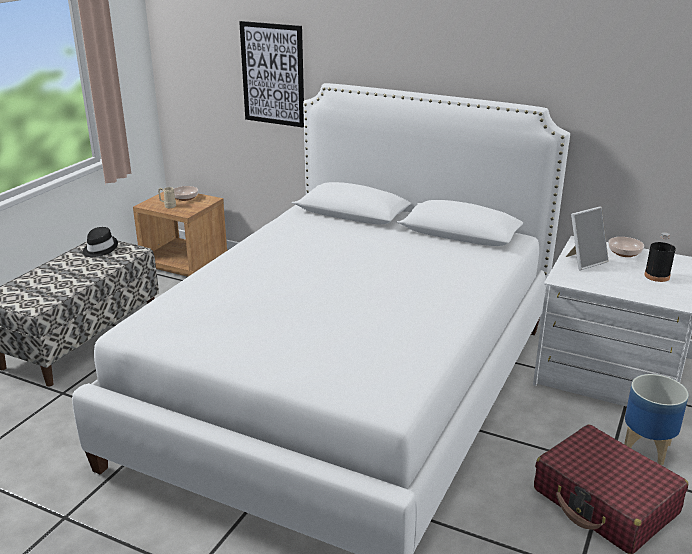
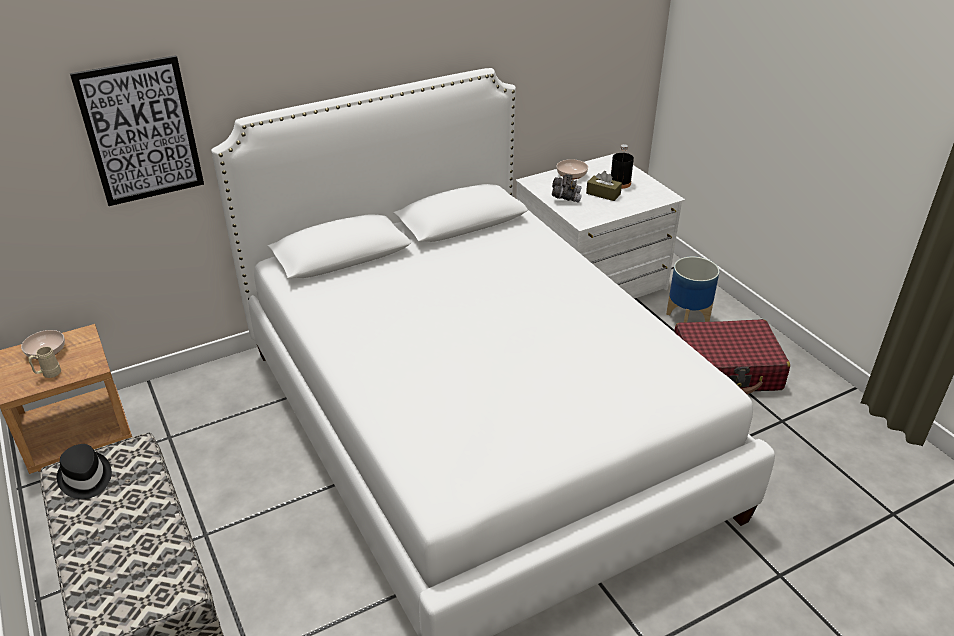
camera: 55 degrees left, 10 degrees up
(584, 261) = (565, 197): picture frame -> grey binoculars
(622, 274) = (603, 194): none -> brown tissue box

